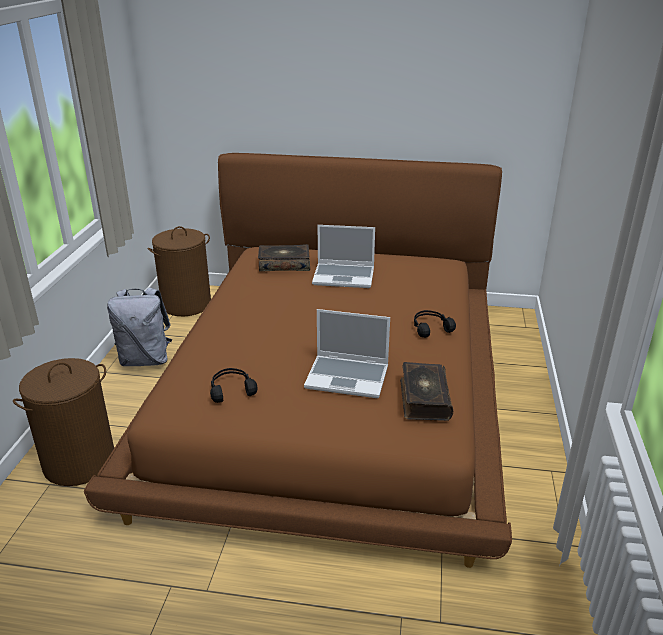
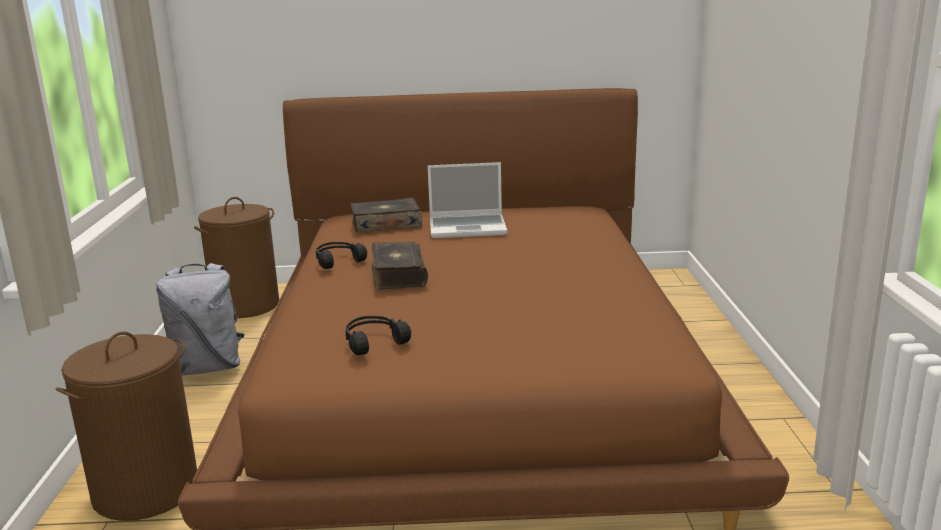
camera: 10 degrees left, 10 degrees down
(348, 377) = (523, 314): laptop -> none
(423, 399) = (629, 324): book -> book (397, 275)
(430, 328) = (600, 262): black headphones -> black headphones (338, 261)

